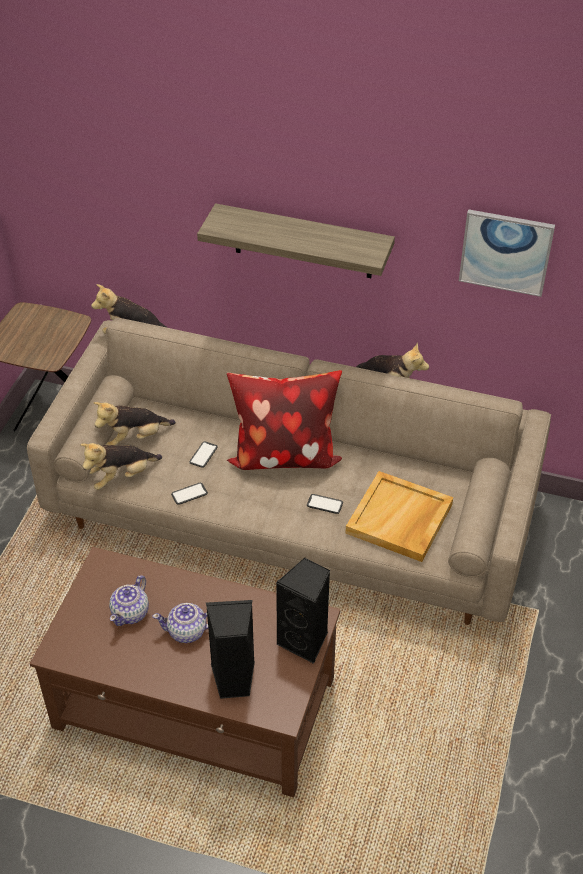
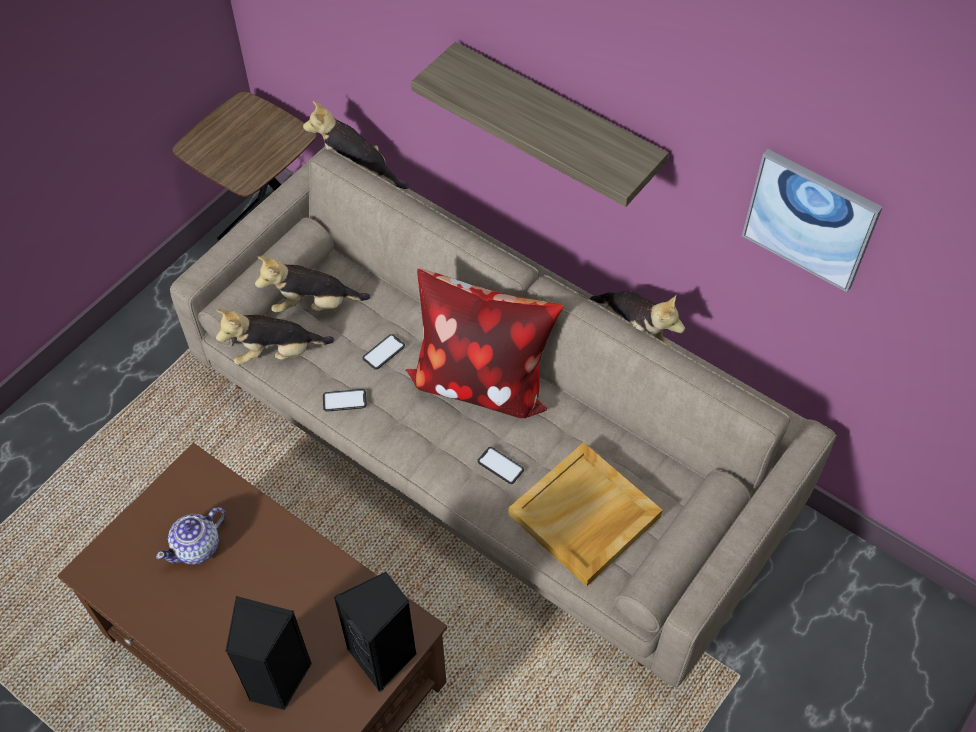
camera: 20 degrees right, 10 degrees up
(187, 632) = (251, 595): teapot -> none

